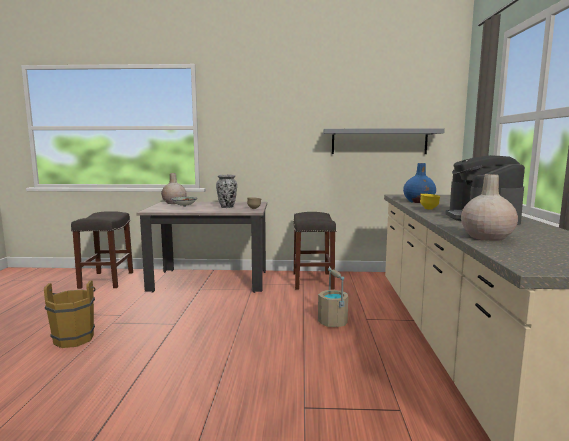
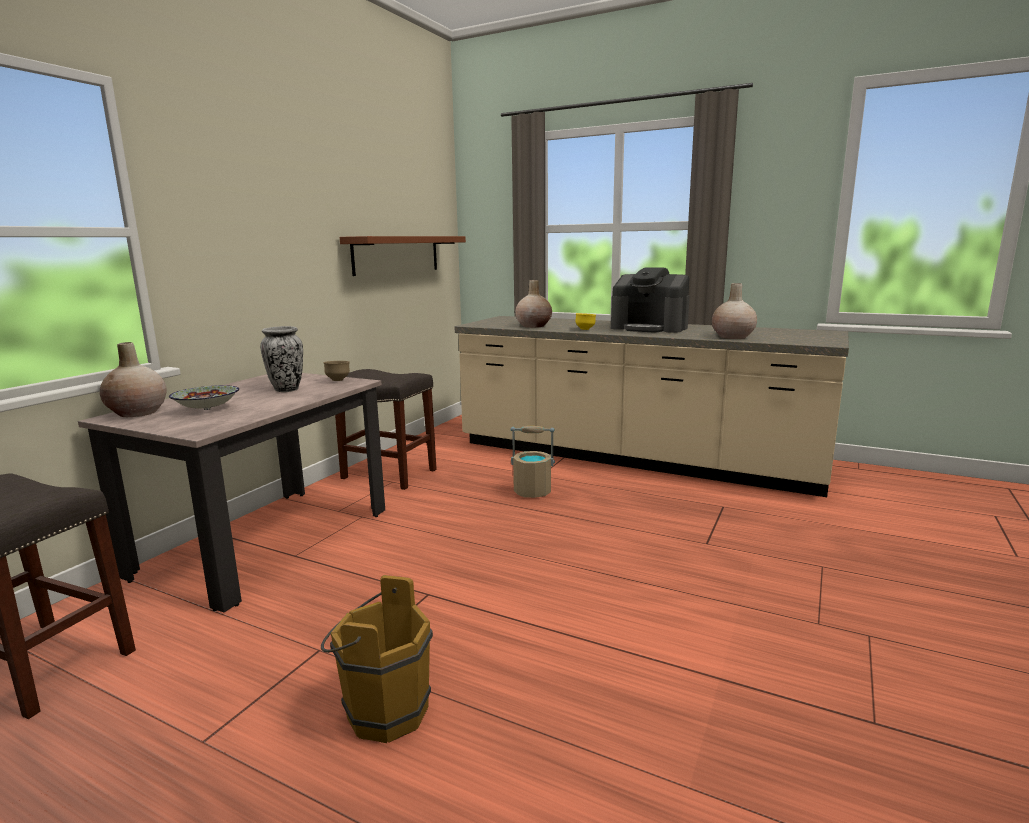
camera: 65 degrees left, 5 degrees up
(379, 141) = (397, 254): grey shelf -> brown shelf
(419, 201) = (533, 326): blue vase -> beige vase

